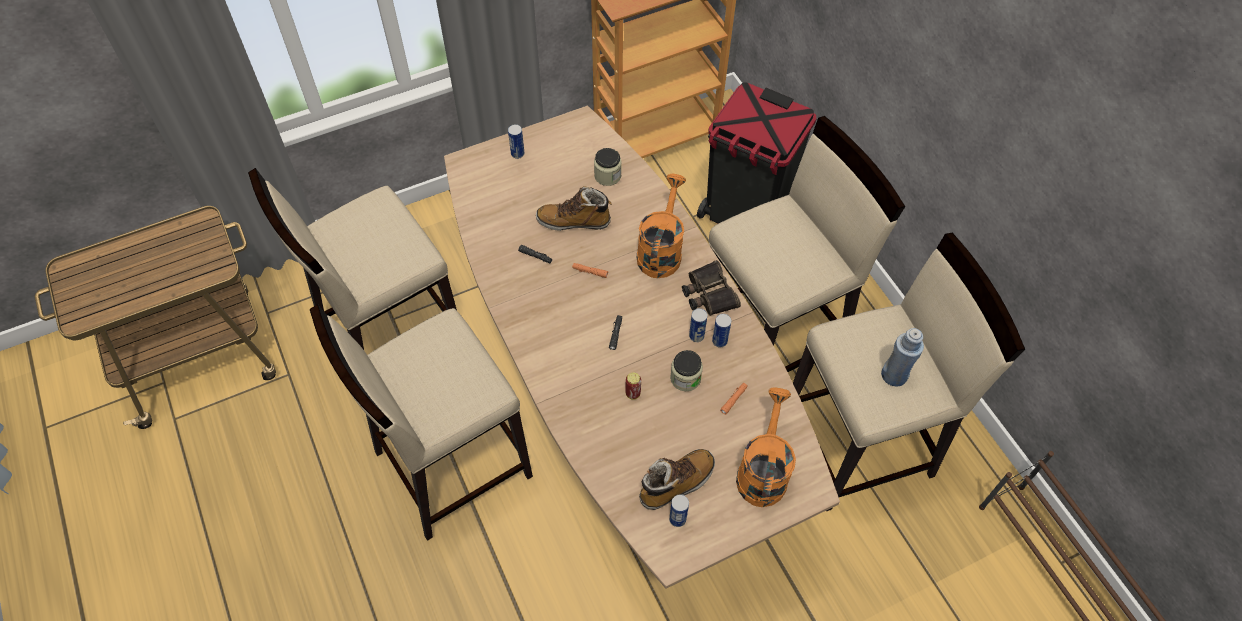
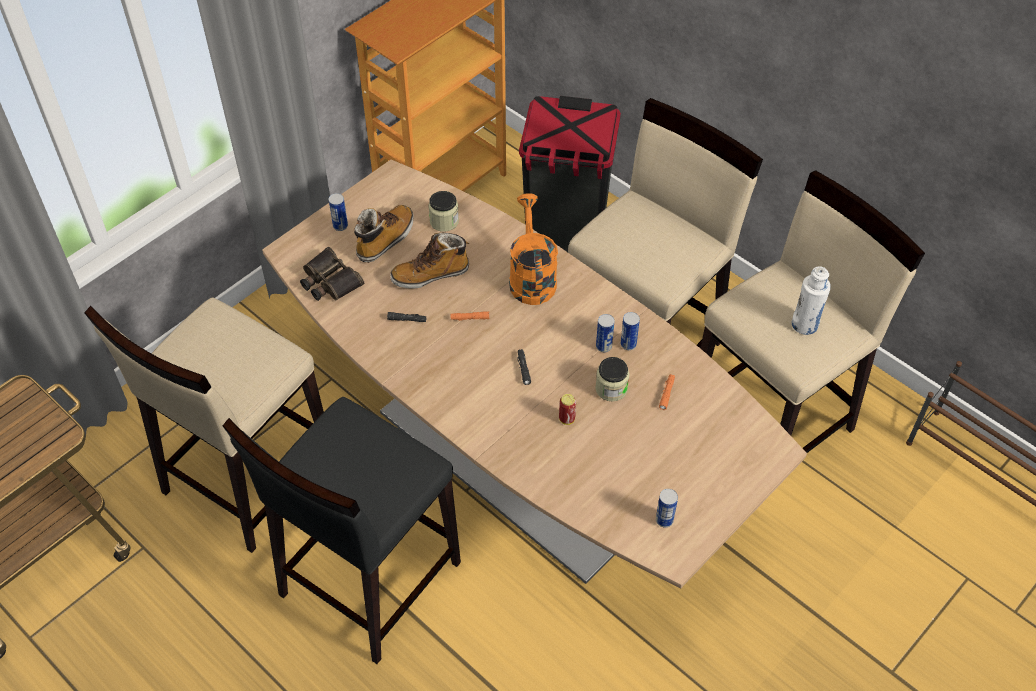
camera: 20 degrees left, 5 degrees down
(451, 464) = (368, 579): beige stool -> black stool
(676, 483) = (648, 488): boot -> boot (385, 239)
(708, 293) = (597, 303): binoculars -> binoculars (329, 281)
(762, 470) = (723, 449): orange watering can -> none
(894, 375) = (804, 325): blue bottle -> white bottle

